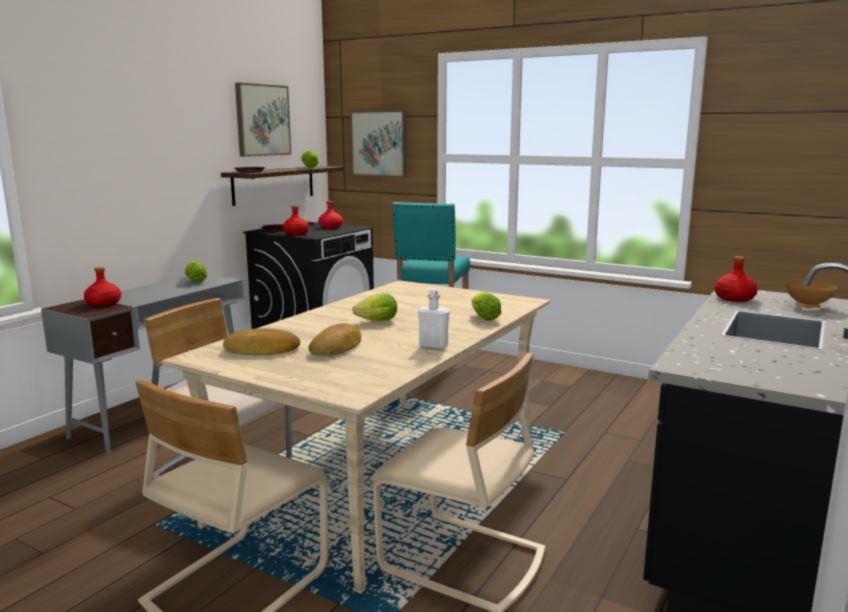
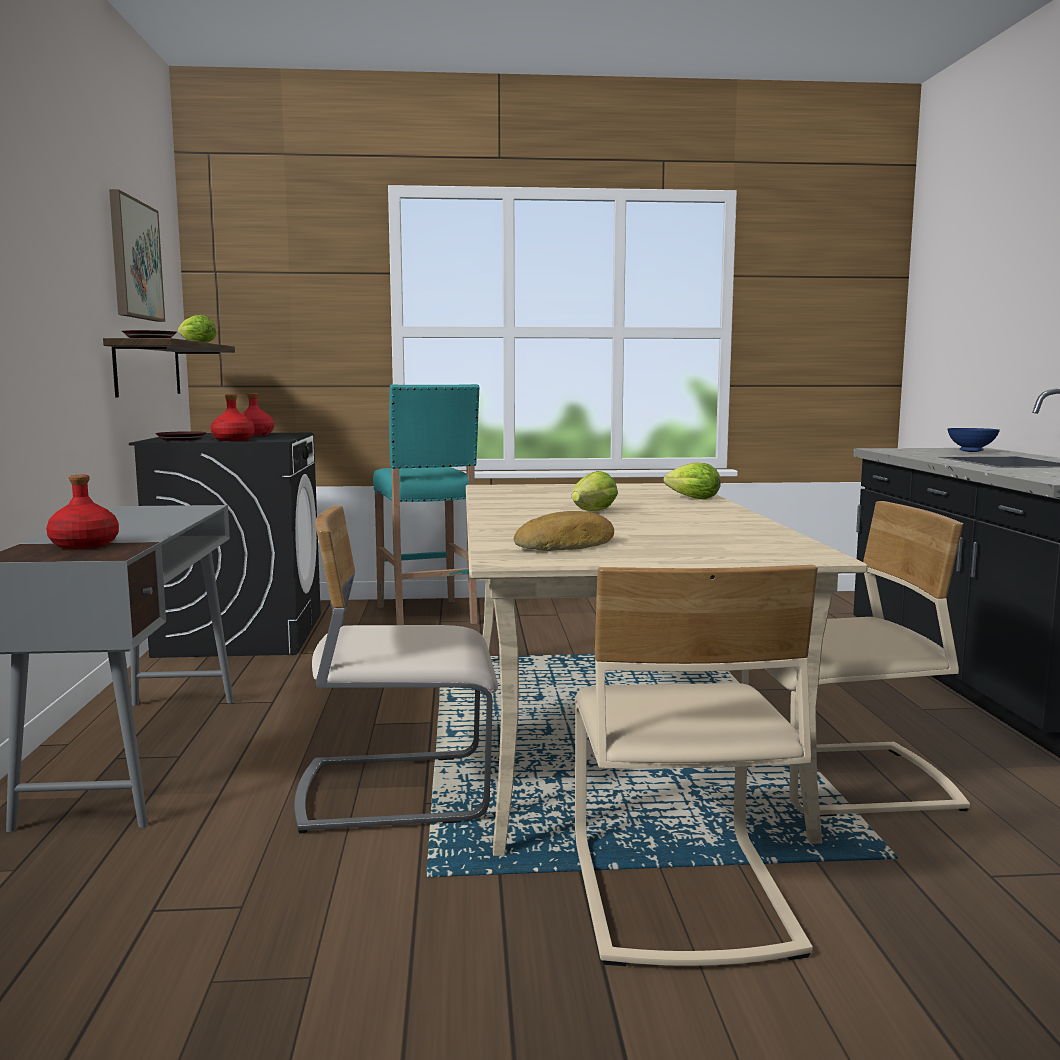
camera: 35 degrees left, 5 degrees down
(195, 281) = (151, 512): lettuce -> none
(337, 347) = (641, 532): bread -> none
(379, 143) = (289, 312): picture -> none
(433, 346) = (734, 519): white bottle -> none
(735, 298) = (904, 452): red bottle -> none
(808, 307) = (971, 451): brown bowl -> blue bowl

